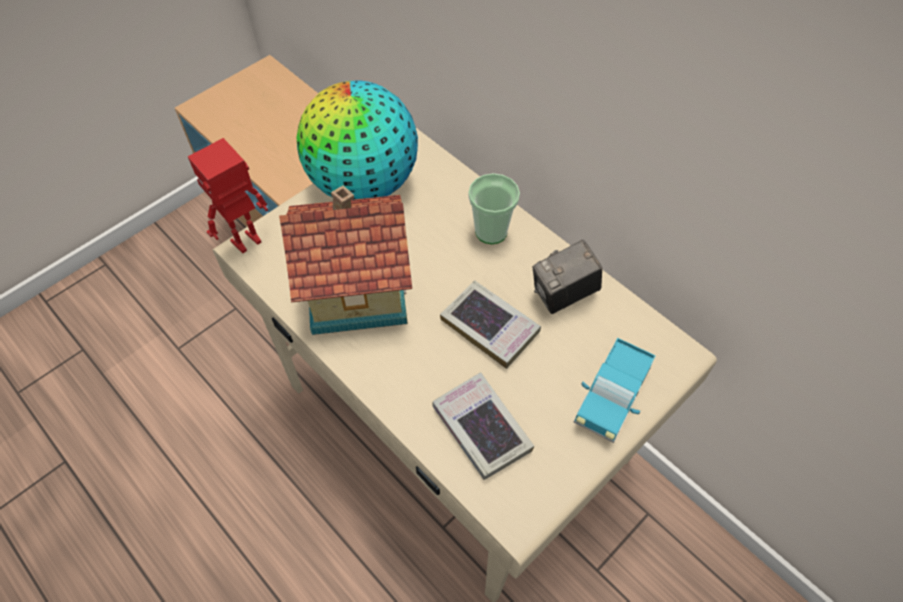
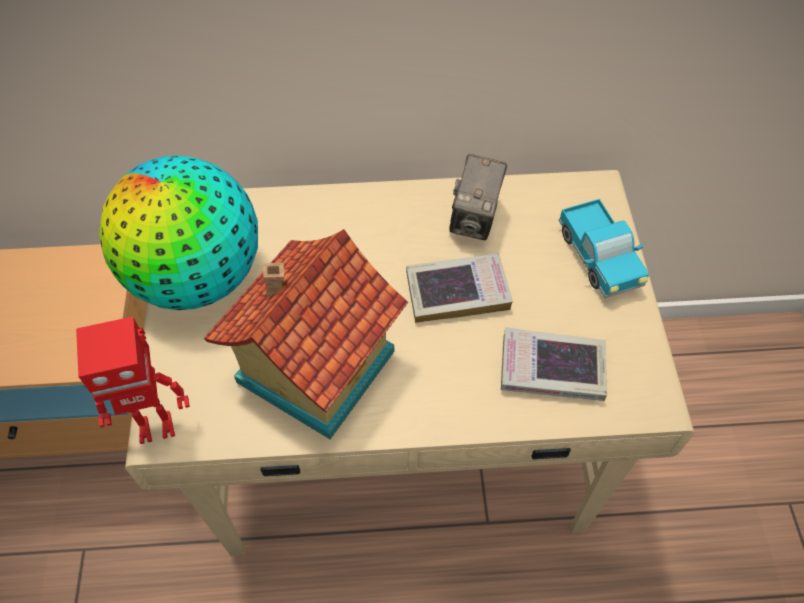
camera: 50 degrees left, 0 degrees up
(247, 242) = (156, 425): toy robot -> toy robot turned 105 degrees counterclockwise
(491, 231) = (359, 220): cup -> none

